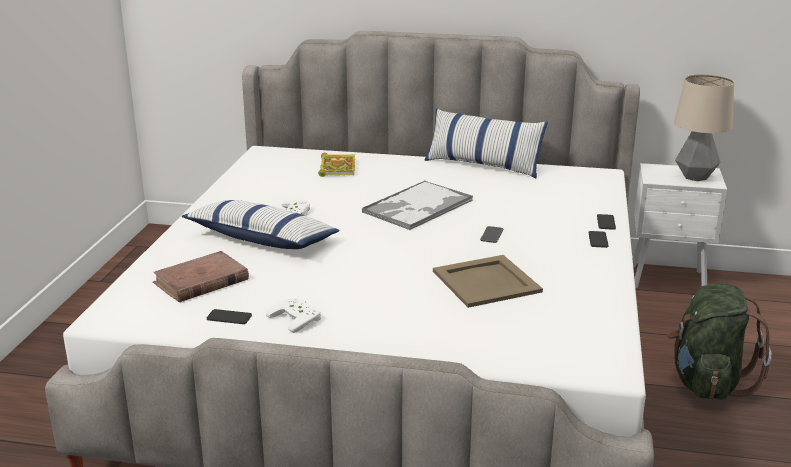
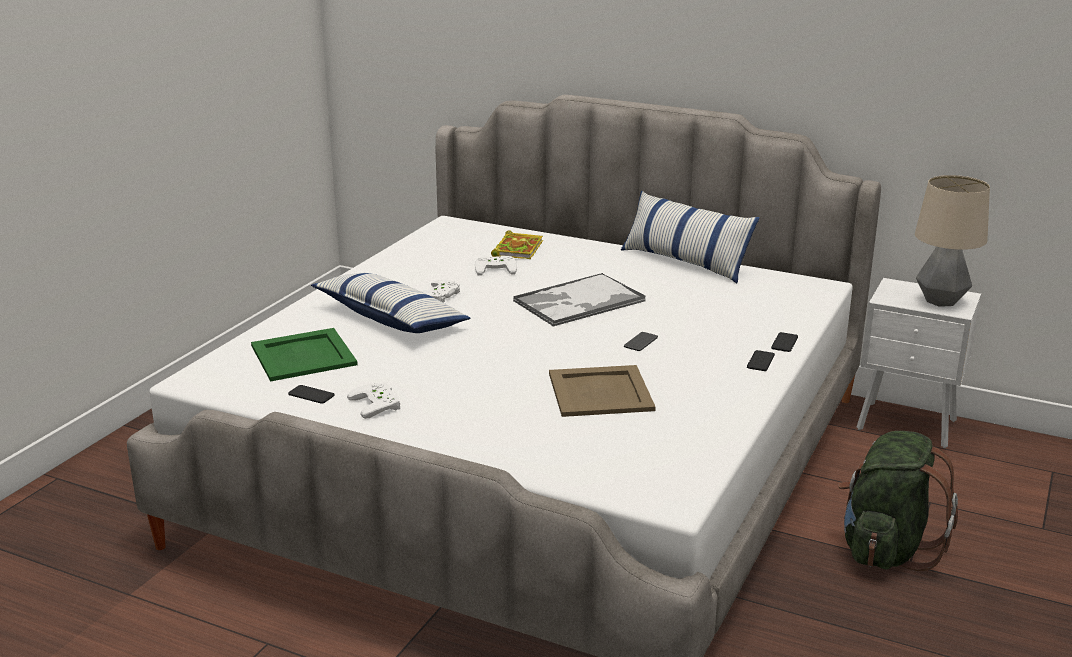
camera: 15 degrees right, 0 degrees up
(201, 281) = (304, 355): brown book -> green tray
(328, 186) = (496, 268): none -> white game controller

